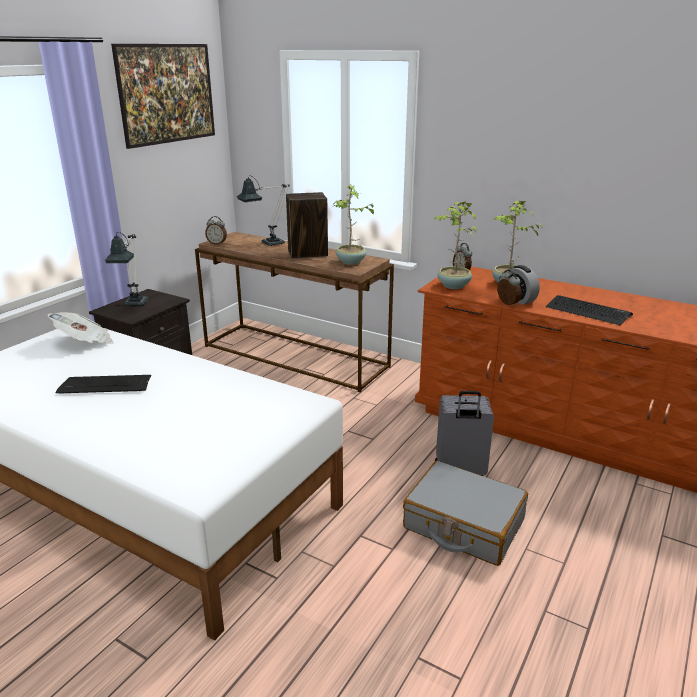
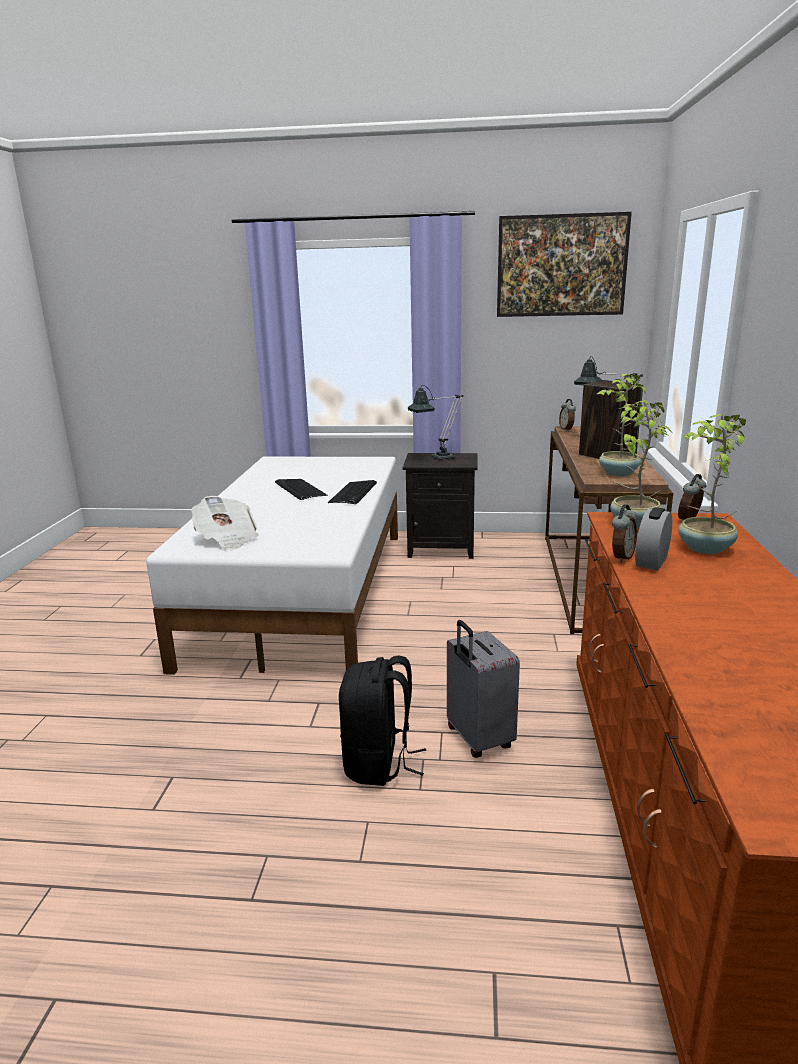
camera: 65 degrees right, 5 degrees down
(85, 342) = (359, 467): newspaper -> newspaper (227, 539)
(463, 525) = (379, 763): grey suitcase -> black backpack
(587, 311) = (689, 609): keyboard -> keyboard (353, 493)

